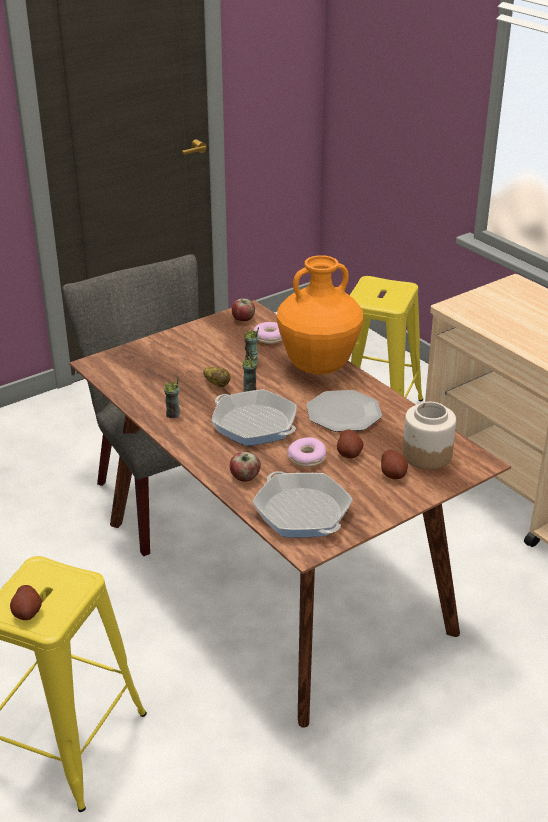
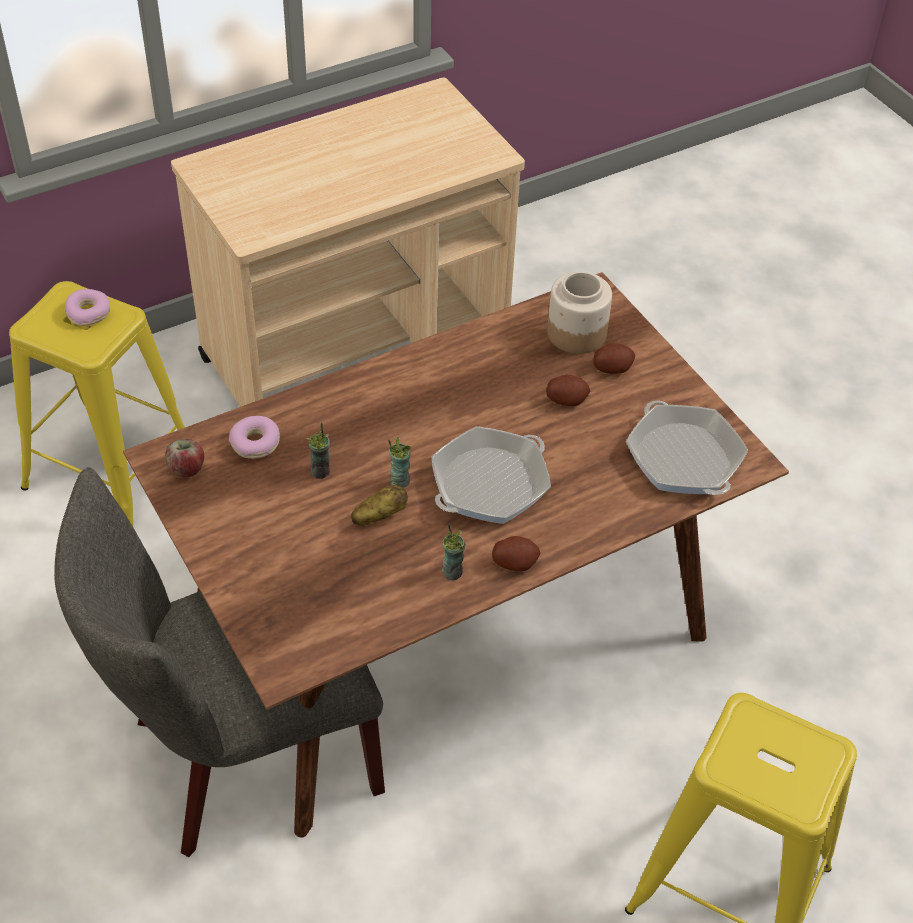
camera: 85 degrees left, 15 degrees up
(27, 612) = (808, 774): potato -> potato (515, 562)
(245, 477) = (611, 504): apple -> none
(302, 512) = (684, 458): frying pan -> frying pan turned 90 degrees counterclockwise
(307, 458) = (574, 440): donut -> donut (88, 313)
(319, 366) = (352, 400): orange vase -> none
(344, 413) = (475, 392): plate -> none

